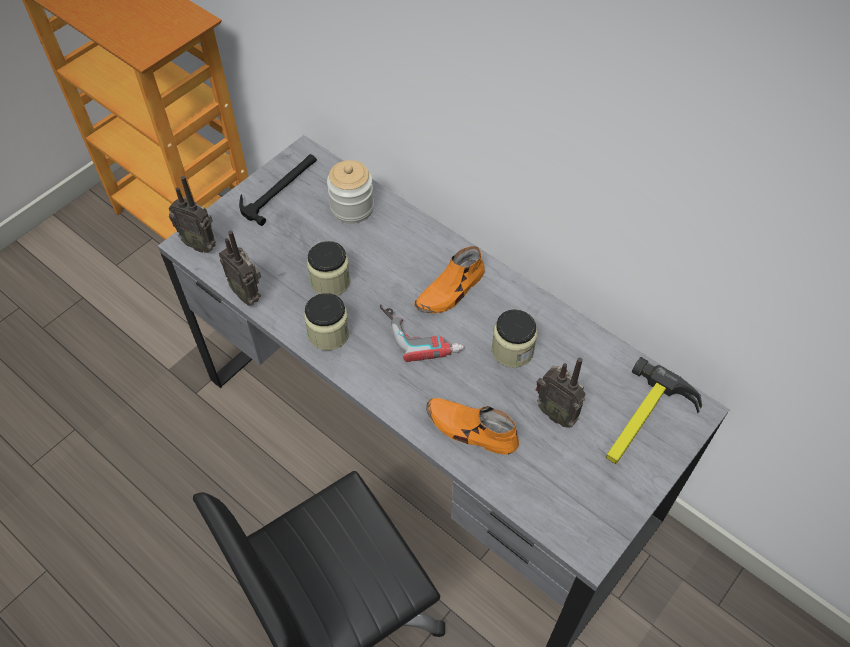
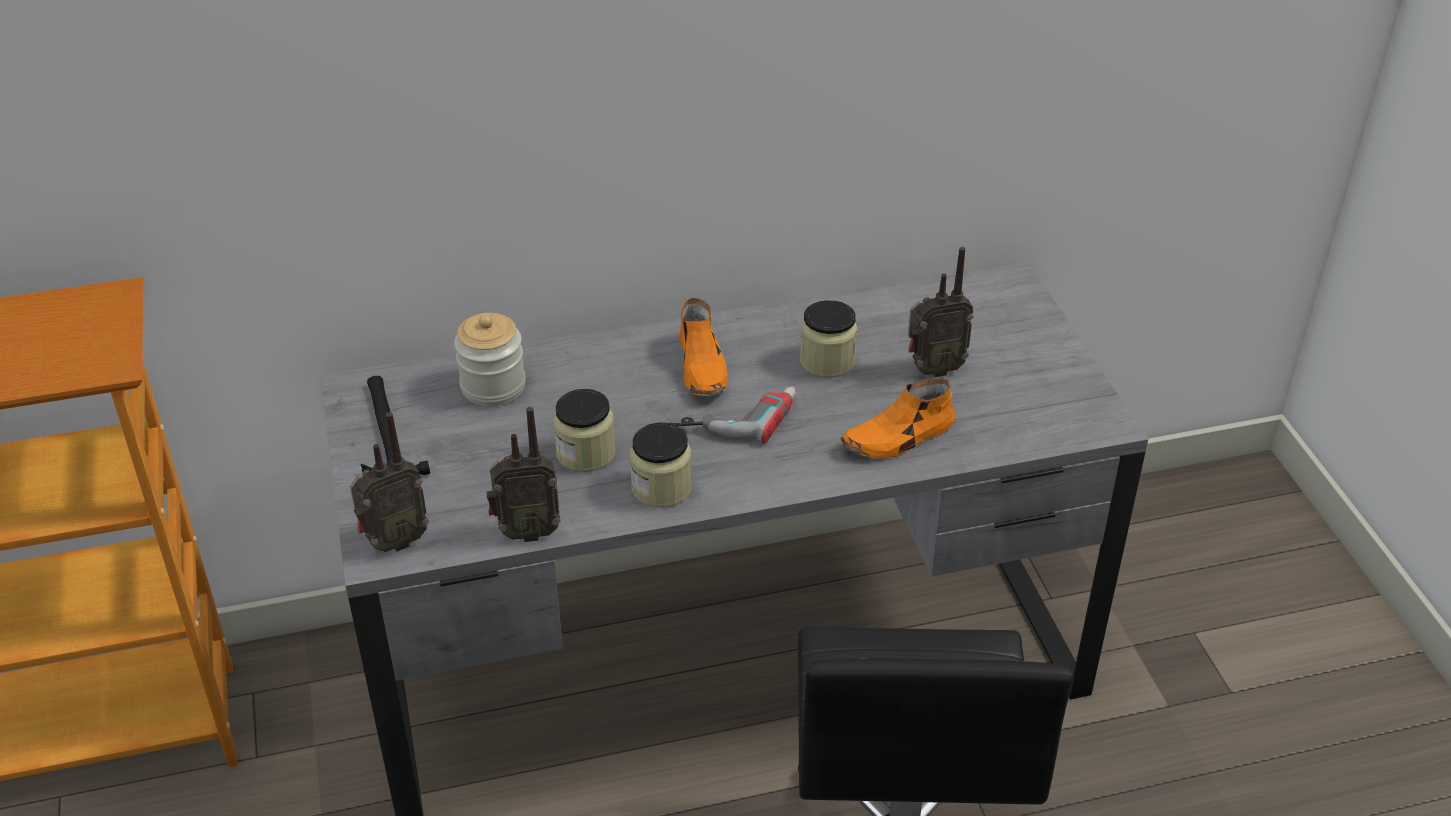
camera: 55 degrees left, 15 degrees down
(644, 422) = (996, 319): hammer -> none

